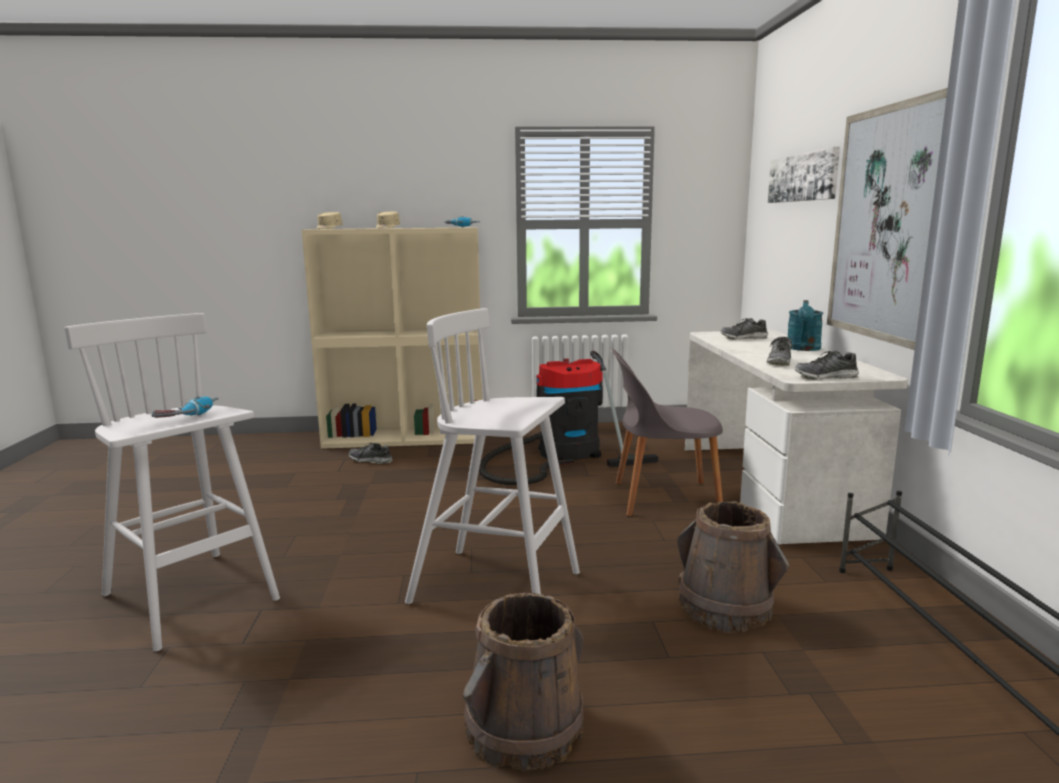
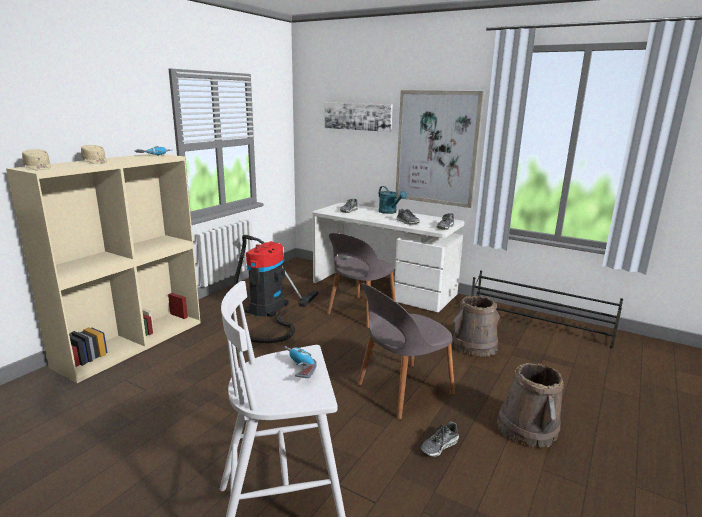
camera: 55 degrees left, 5 degrees up
(370, 460) = (150, 370): shoe -> shoe (439, 446)
(499, 588) = (403, 390): white stool -> grey chair

